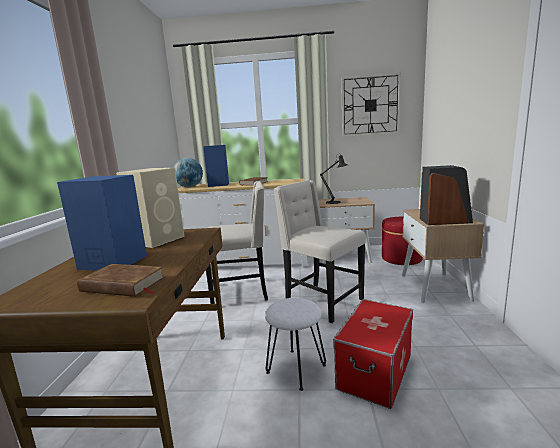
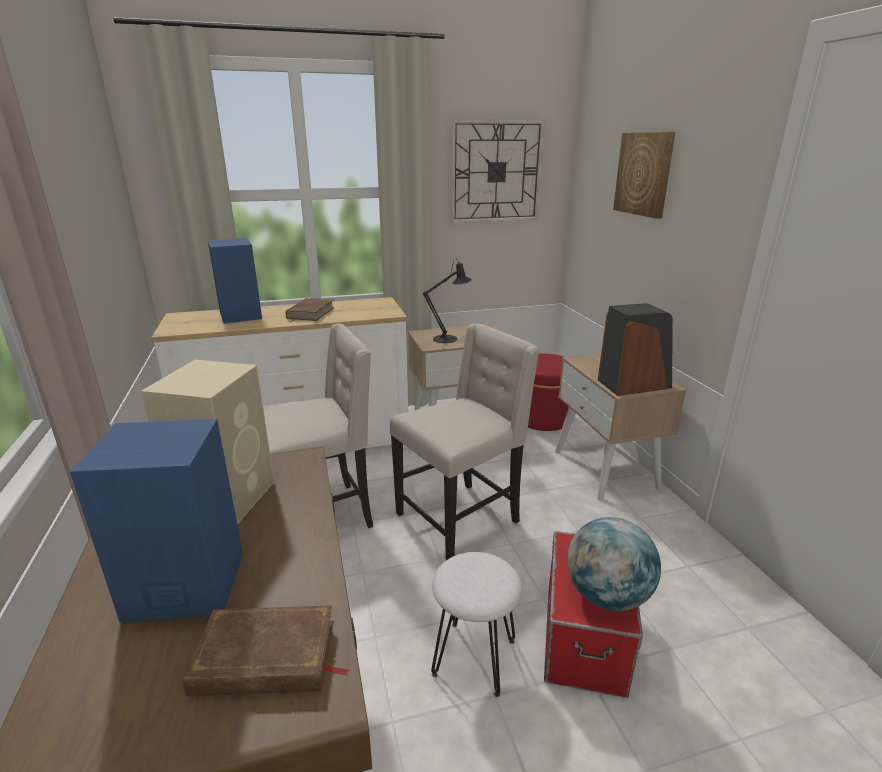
camera: 20 degrees left, 10 degrees up
(189, 187) = (182, 323): globe -> globe (607, 596)
(322, 302) = (460, 518): beige chair -> beige chair turned 120 degrees clockwise
(456, 89) = (644, 174): none -> picture

